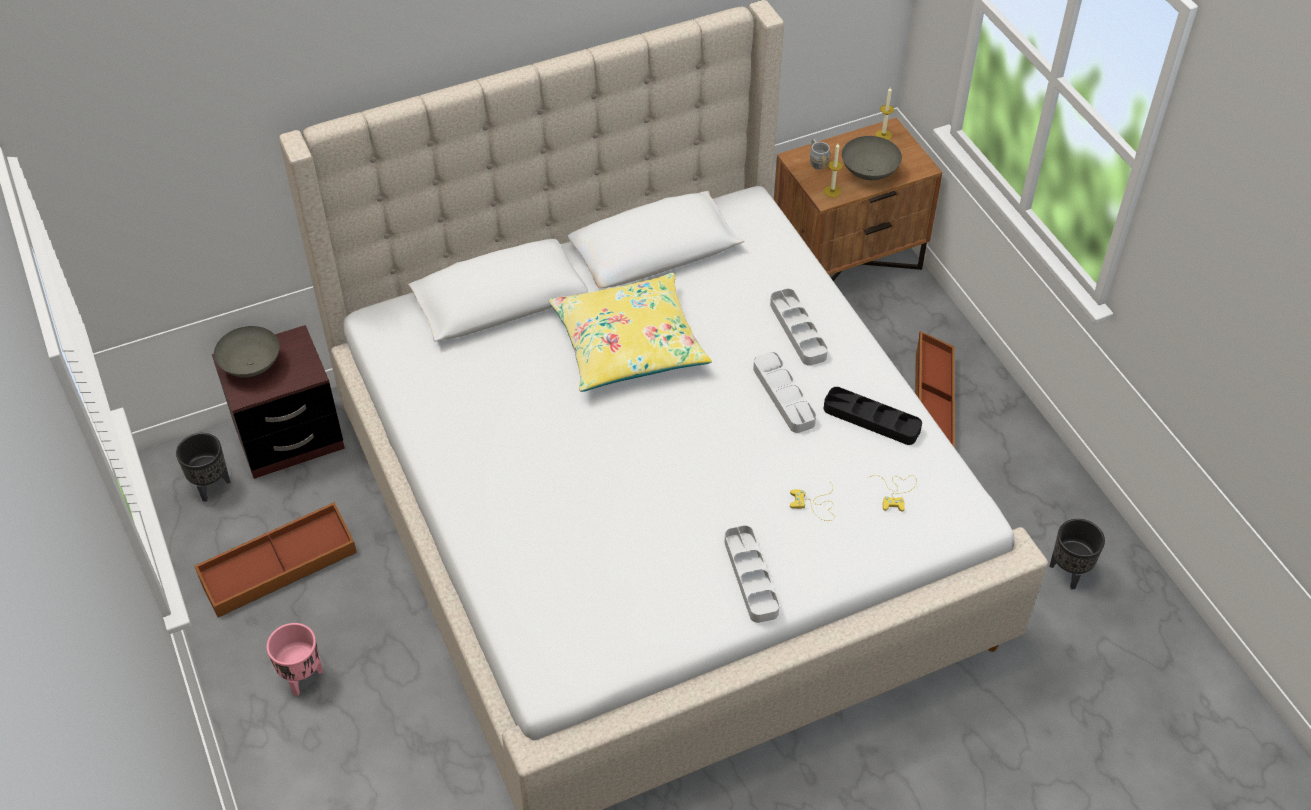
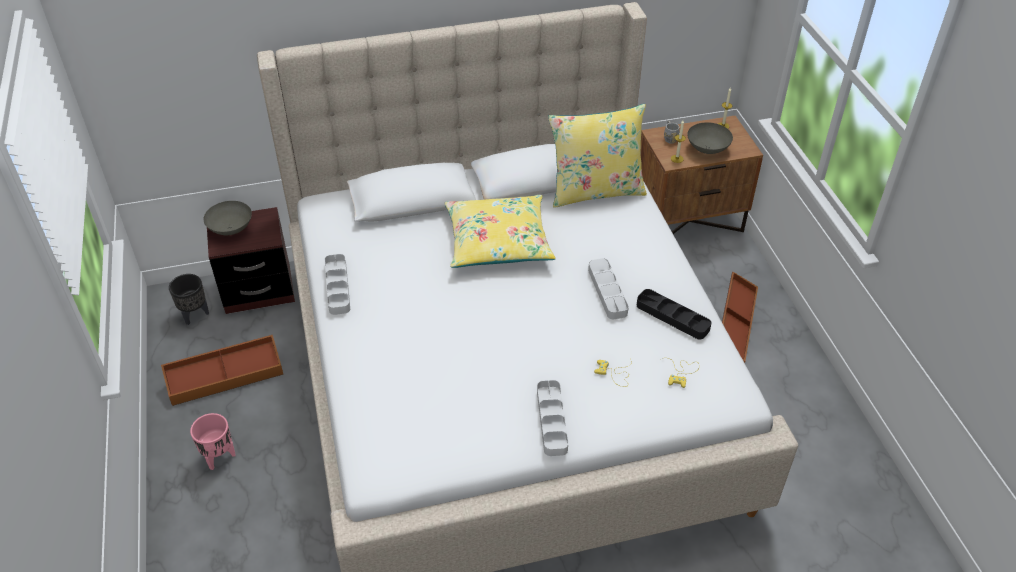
camera: 10 degrees right, 5 degrees down
(739, 255) = (595, 191): none -> yellow pillow
(798, 330) = (628, 247): grey tray -> grey tray (337, 287)
(1069, 572) = (823, 465): black planter -> none

